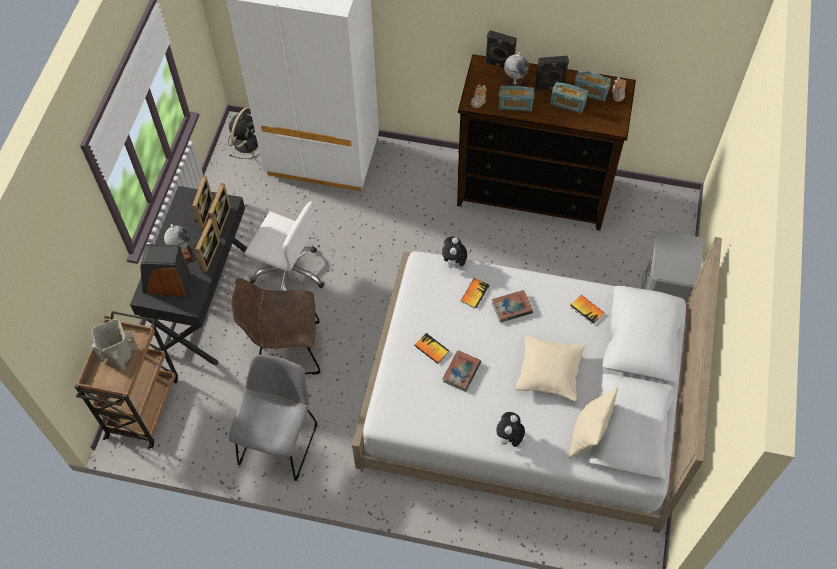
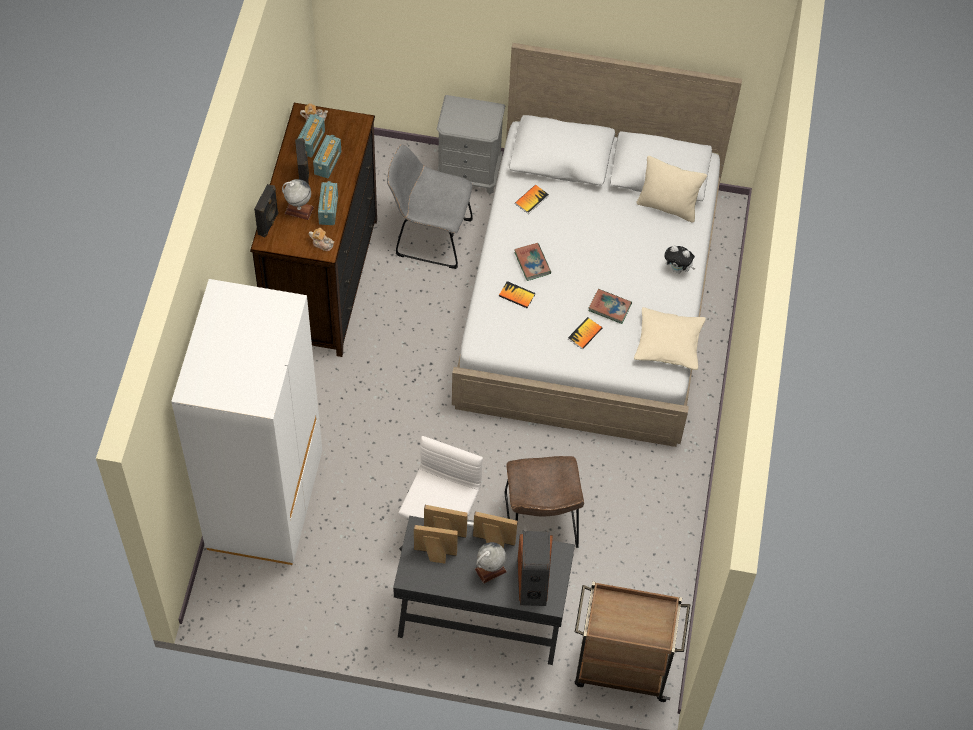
camera: 95 degrees left, 0 degrees up
(119, 354) = (627, 617): beige vase -> none
(247, 142) = (238, 594): black fan -> none
(280, 440) = (651, 521): grey chair -> grey chair (429, 237)
(454, 263) = (478, 314): plush toy -> none
(549, 372) = (604, 234): beige pillow -> beige pillow (668, 344)

